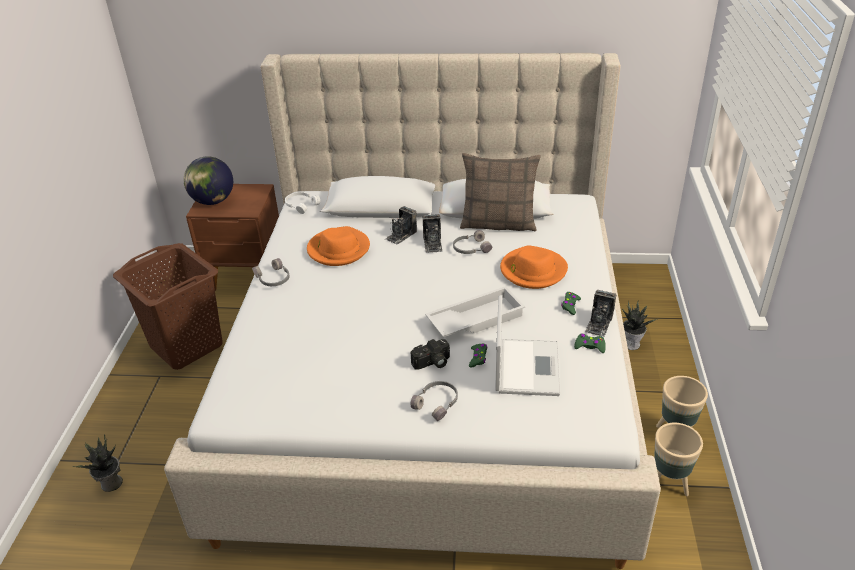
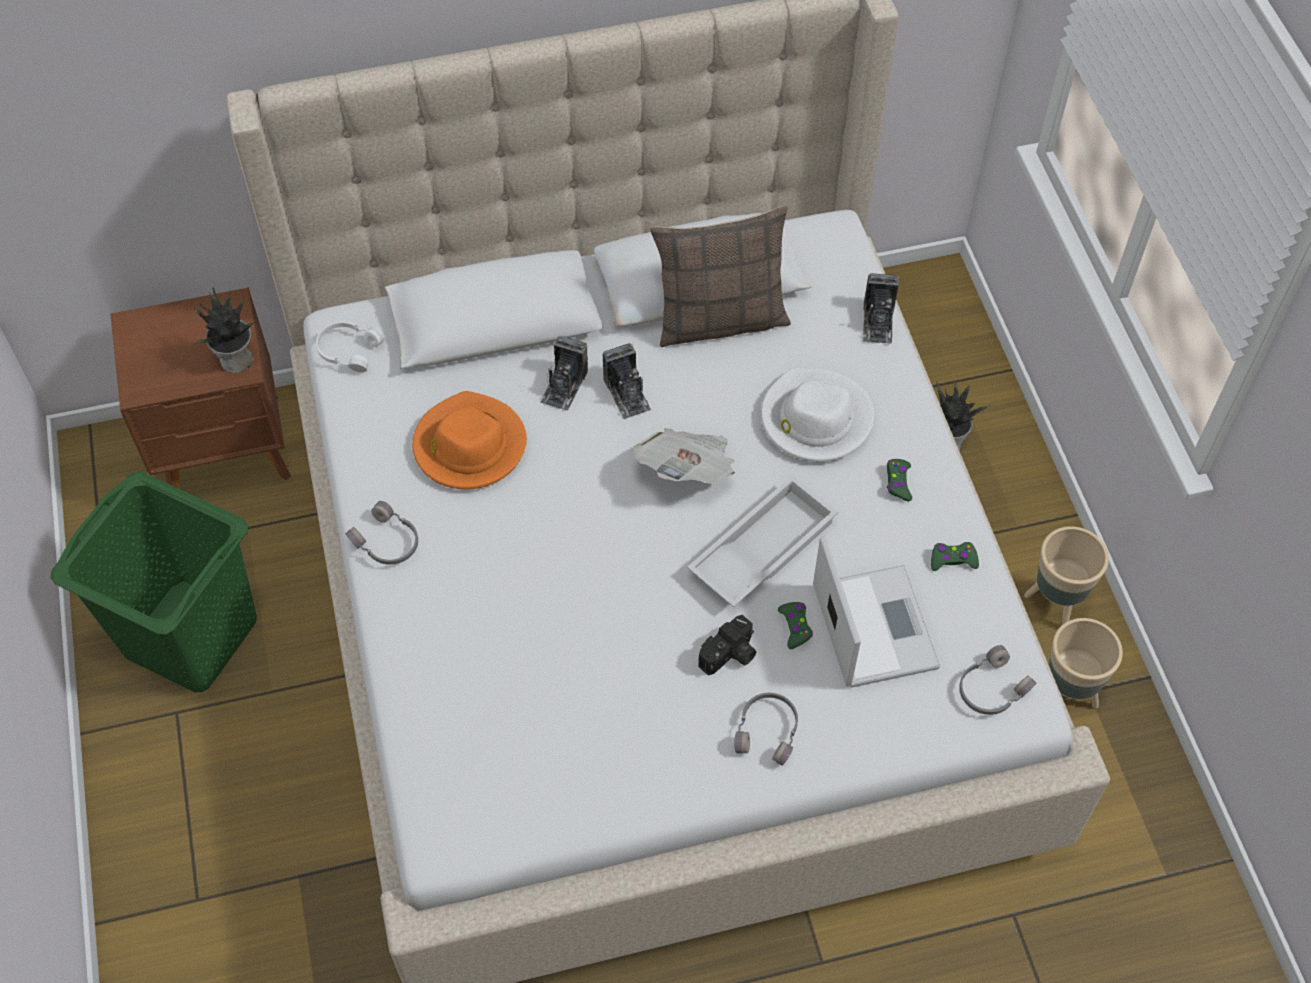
camera: 20 degrees left, 20 degrees up
(111, 484) = (211, 941): potted plant -> potted plant (236, 361)
(187, 345) = (191, 634): brown laundry basket -> green laundry basket
(213, 201) = (152, 359): globe -> none
(450, 279) = (688, 470): none -> newspaper
(471, 248) = (695, 390): grey headphones -> grey headphones (991, 688)
(532, 270) = (815, 419): orange hat -> white hat
(599, 324) = (952, 510): camera -> camera (878, 321)

